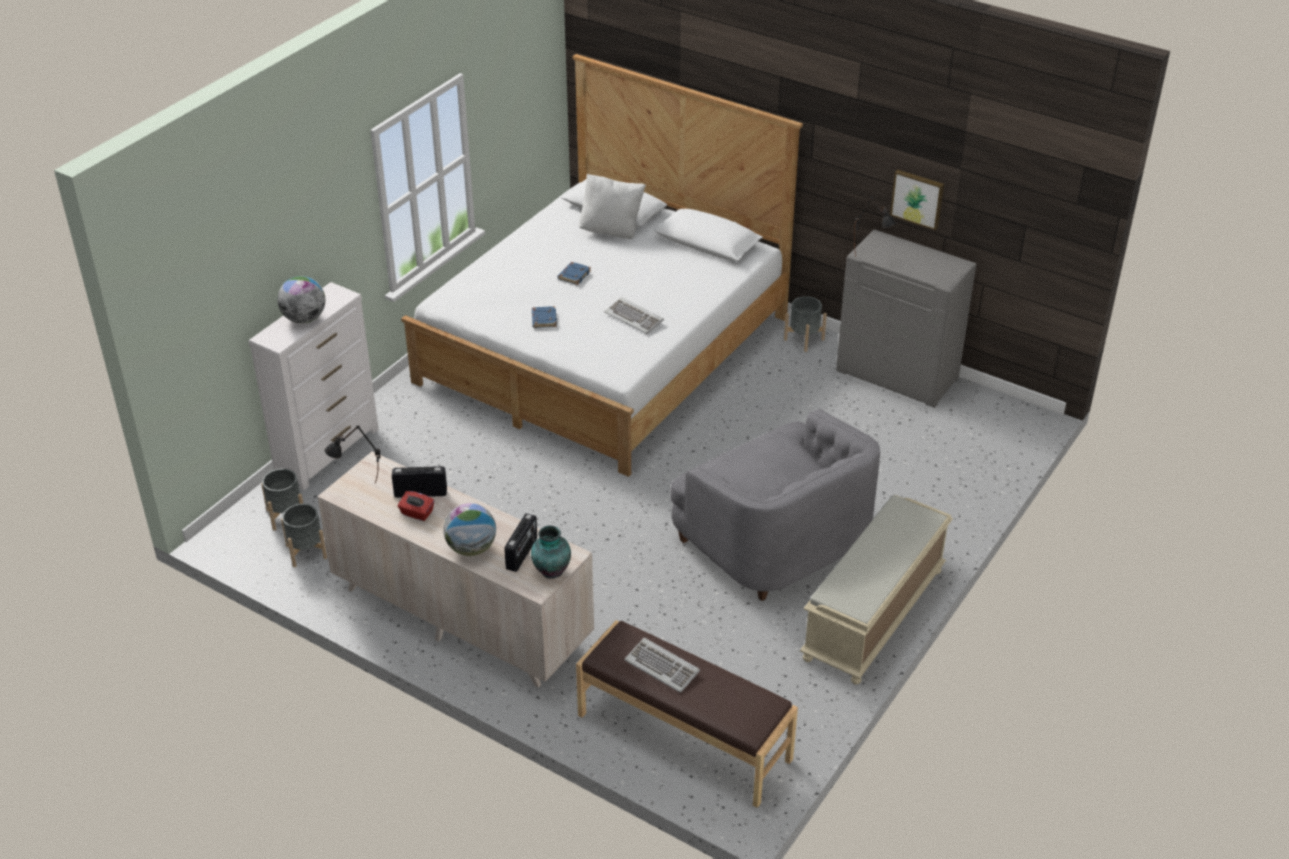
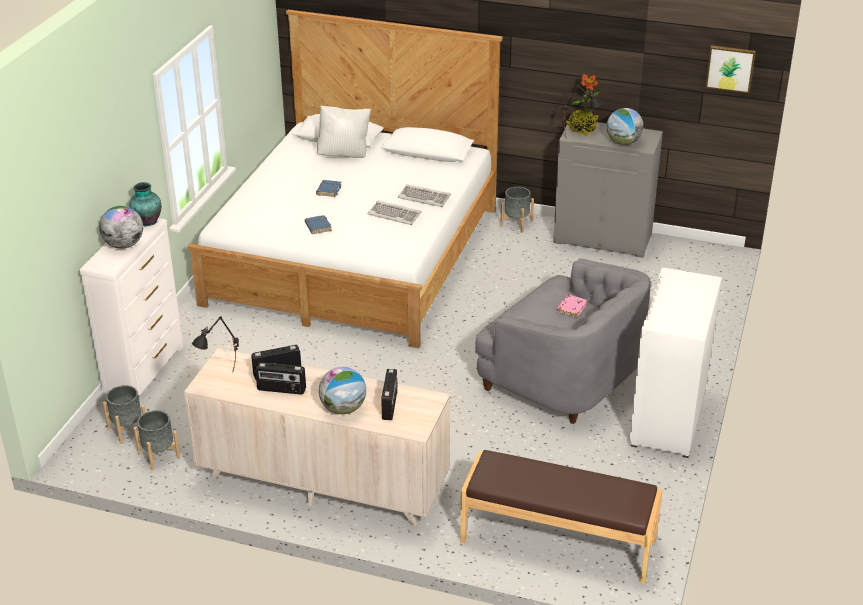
camera: 15 degrees left, 5 degrees down
(417, 513) = (281, 390): red tissue box -> radio
(551, 571) = (421, 414): vase -> vase (147, 222)
(662, 667) = (537, 478): keyboard -> keyboard (424, 197)
(791, 466) = (571, 308): none -> pink book
(874, 615) = (669, 418): beige bench -> white cabinet
(880, 246) = (582, 129): none -> potted plant
(918, 198) = (607, 85): picture -> picture (730, 68)
(921, 271) = (623, 142): none -> globe

